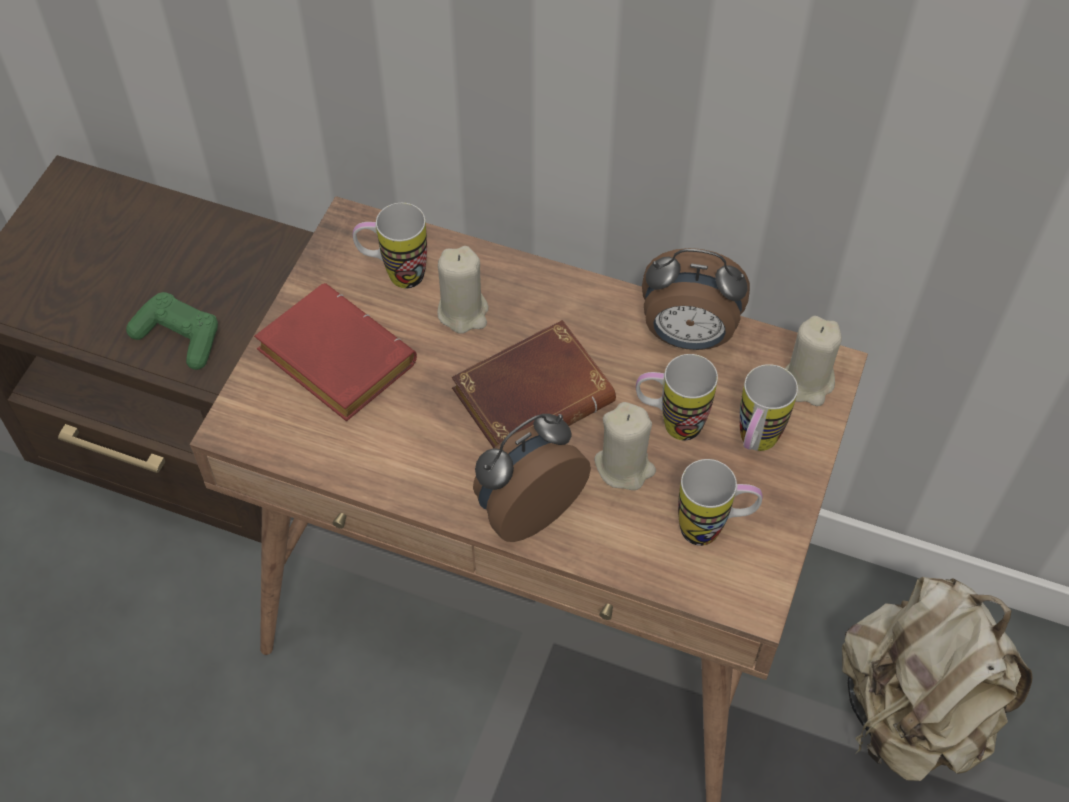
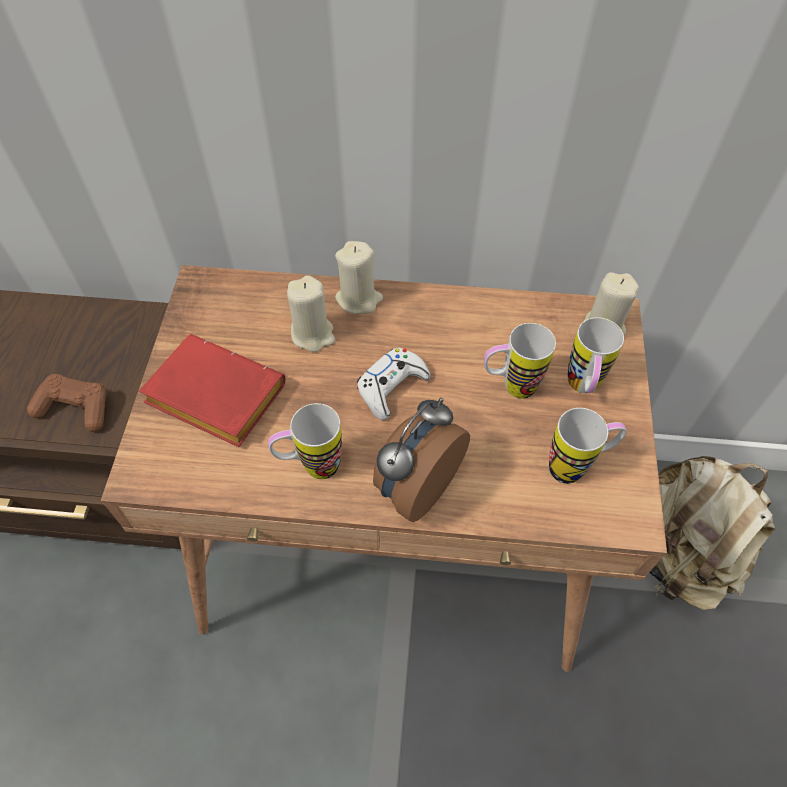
camera: 15 degrees left, 0 degrees up
(179, 337) = (75, 408): green game controller -> brown game controller
(394, 275) = (247, 316): mug -> mug (311, 467)
(534, 393) = (391, 387): brown book -> white game controller
(624, 466) = (485, 431): beige candle -> beige candle (359, 299)
(688, 336) = (498, 315): alarm clock -> none

